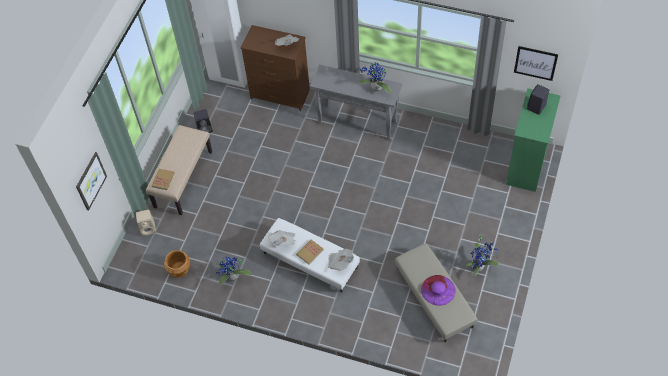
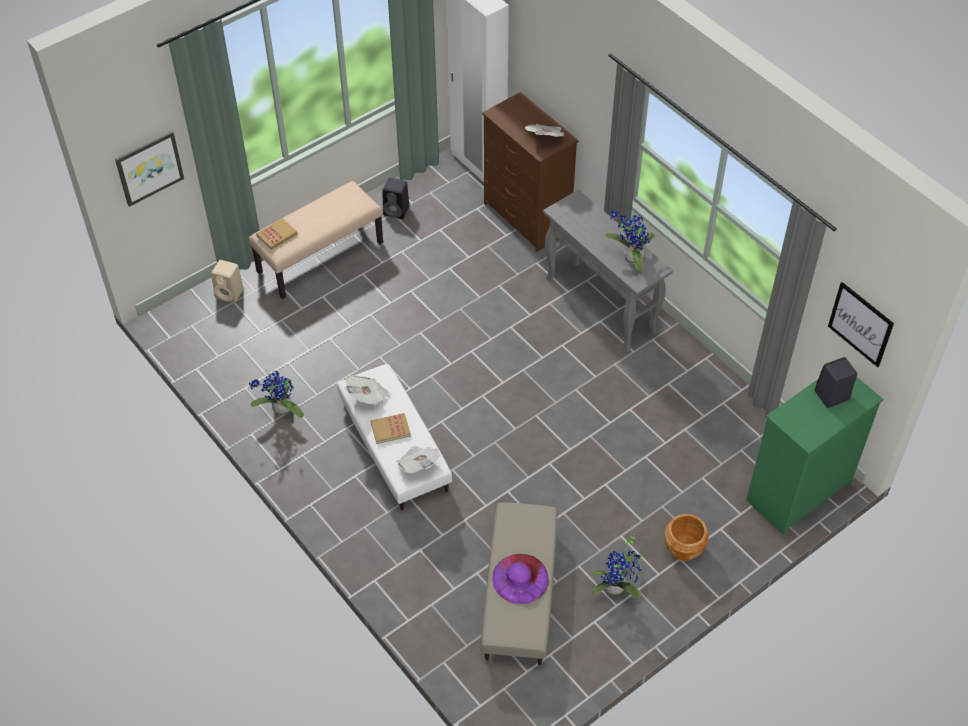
camera: 30 degrees right, 5 degrees down
(179, 270) = (225, 363): brown planter -> brown planter (684, 548)

